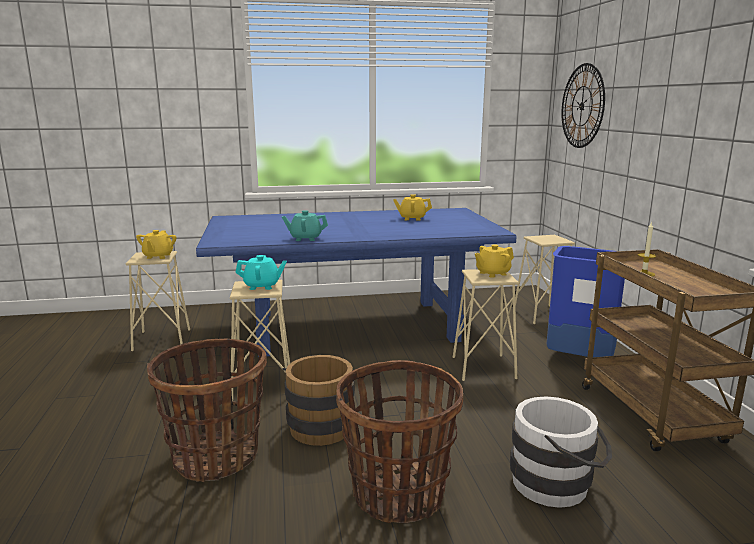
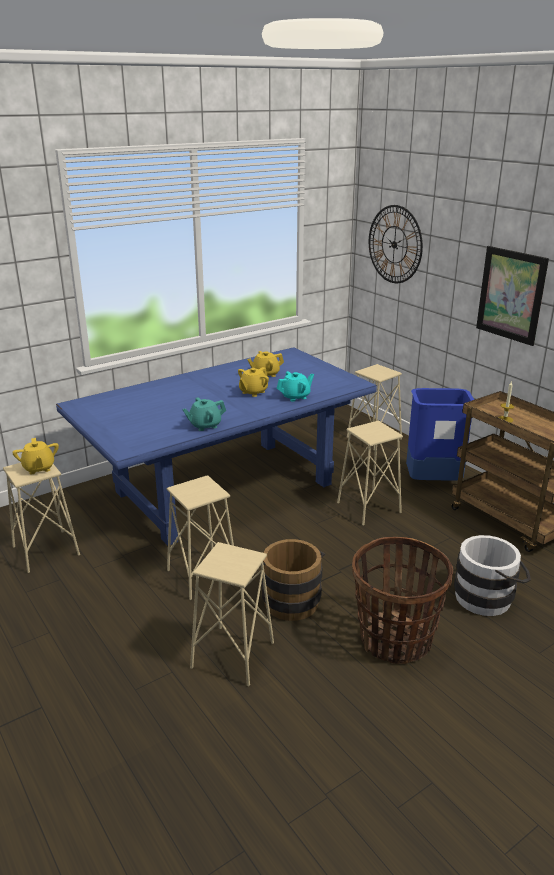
camera: 25 degrees left, 10 degrees up
(216, 457) = (233, 655): basket -> beige stool
(262, 286) = (201, 488): turquoise teapot -> turquoise teapot (295, 397)
(492, 273) = (375, 429): yellow teapot -> yellow teapot (253, 392)
(685, 136) = (511, 295): none -> picture

